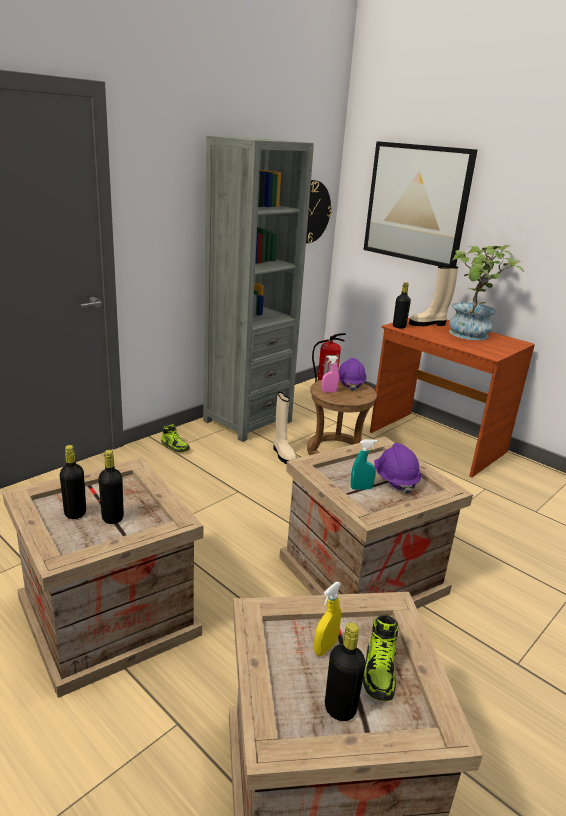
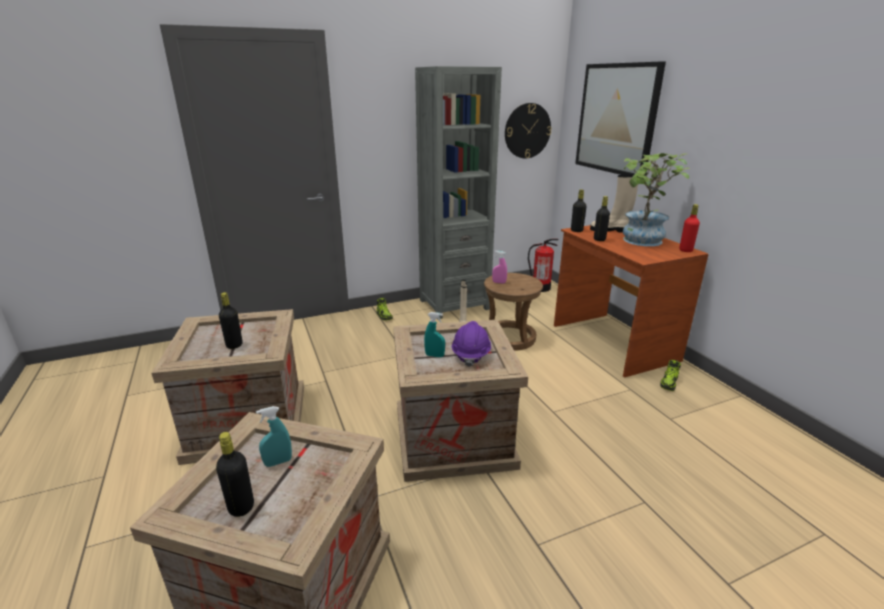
camera: 25 degrees right, 0 degrees up
(75, 513) = (215, 338): black bottle -> black bottle (599, 239)
(325, 647) = (278, 462): yellow spray bottle -> turquoise spray bottle
(350, 384) = (524, 278): purple hard hat -> none
(379, 671) = (299, 490): shoe -> shoe (669, 383)
(515, 342) = (685, 250): none -> red bottle

